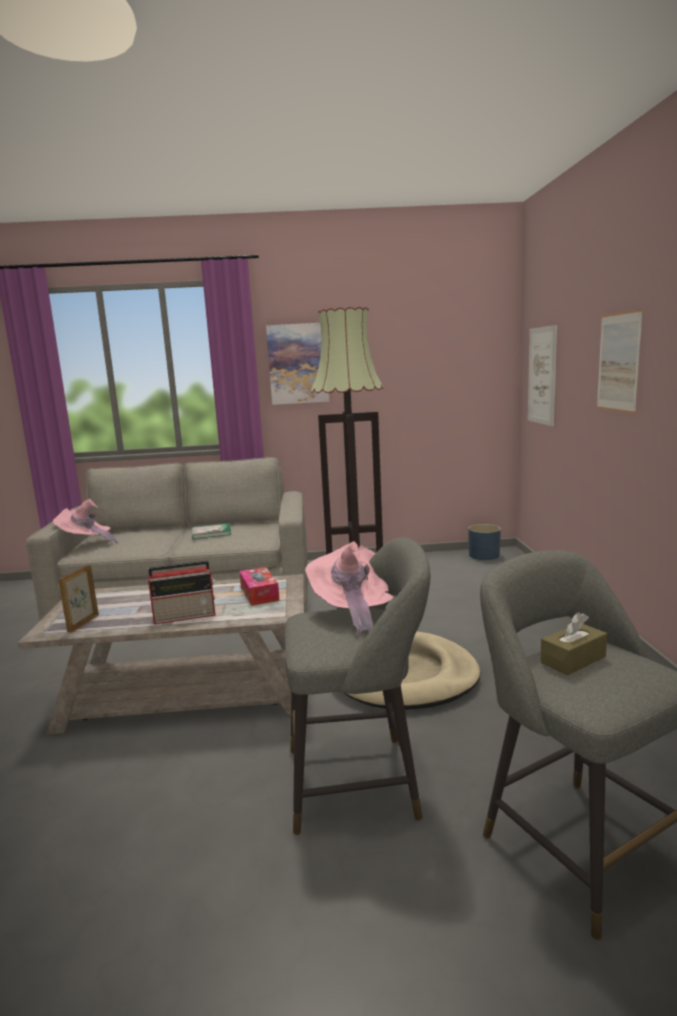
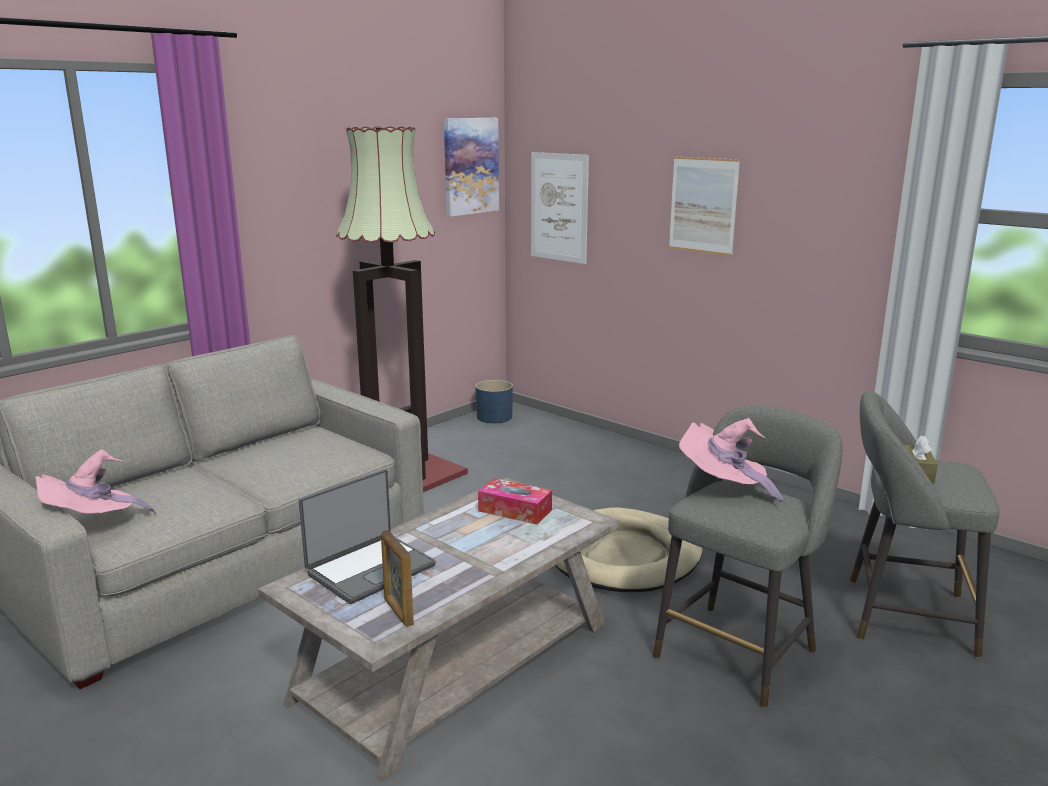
camera: 45 degrees left, 5 degrees up
(124, 598) = (370, 569): none -> laptop
(186, 615) = (497, 557): radio -> none
(211, 533) = (276, 460): book -> none
(298, 364) = (280, 195): picture -> picture (470, 166)

